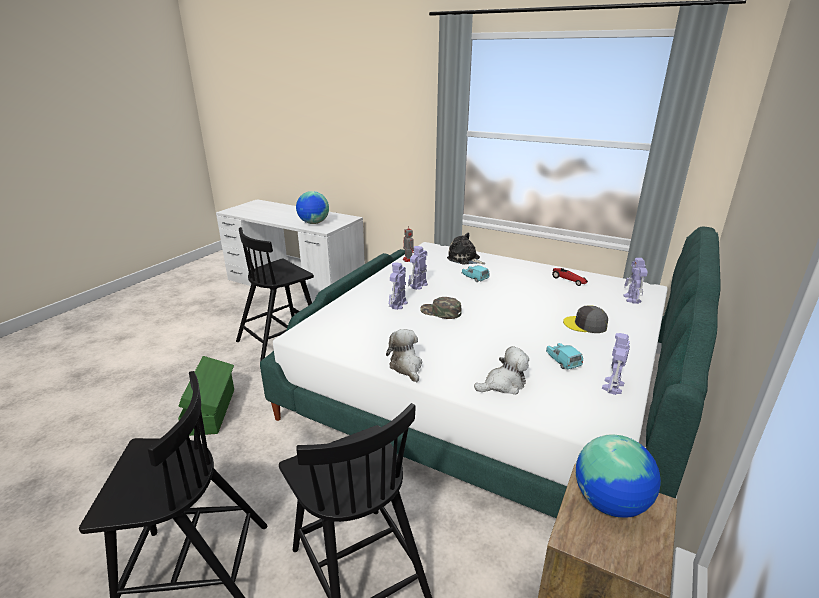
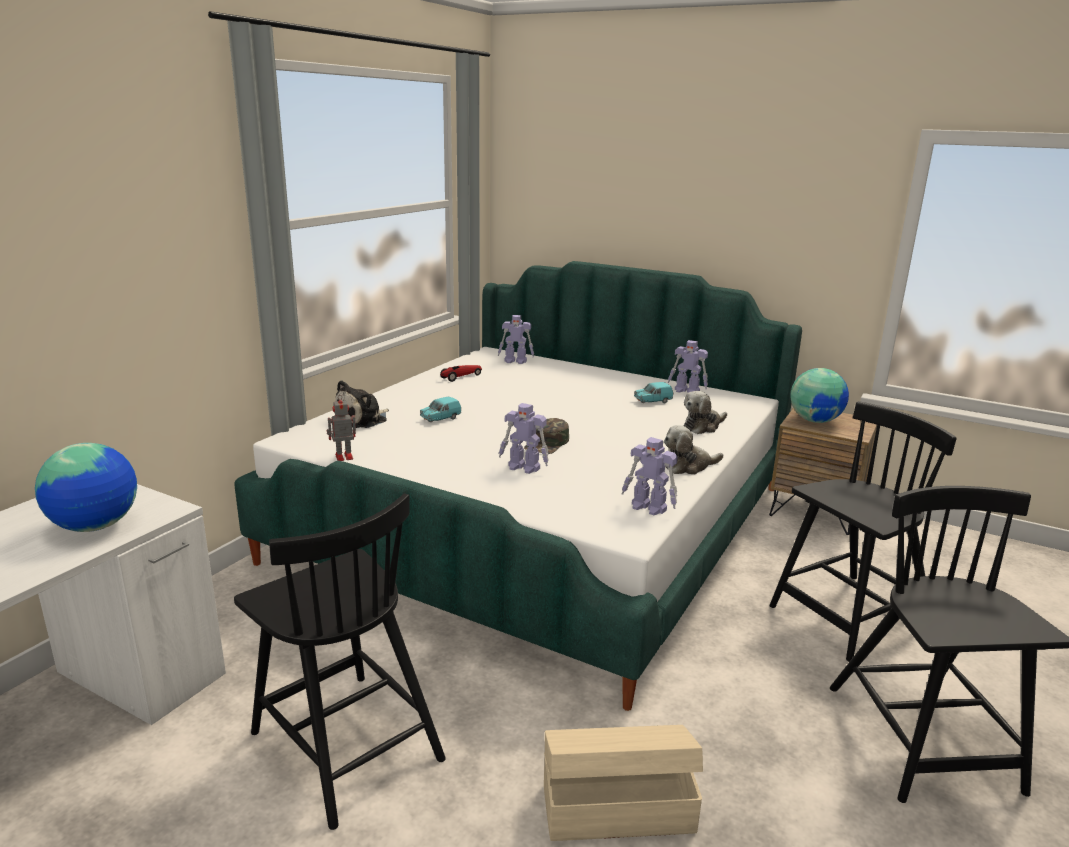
camera: 90 degrees left, 5 degrees down
(211, 411) = (616, 807): green storage box -> beige storage box
(418, 285) = (458, 453): toy robot -> toy robot (649, 508)
(503, 384) = (703, 426): plush toy -> plush toy turned 105 degrees counterclockwise
(585, 325) = (575, 384): grey cap -> none

